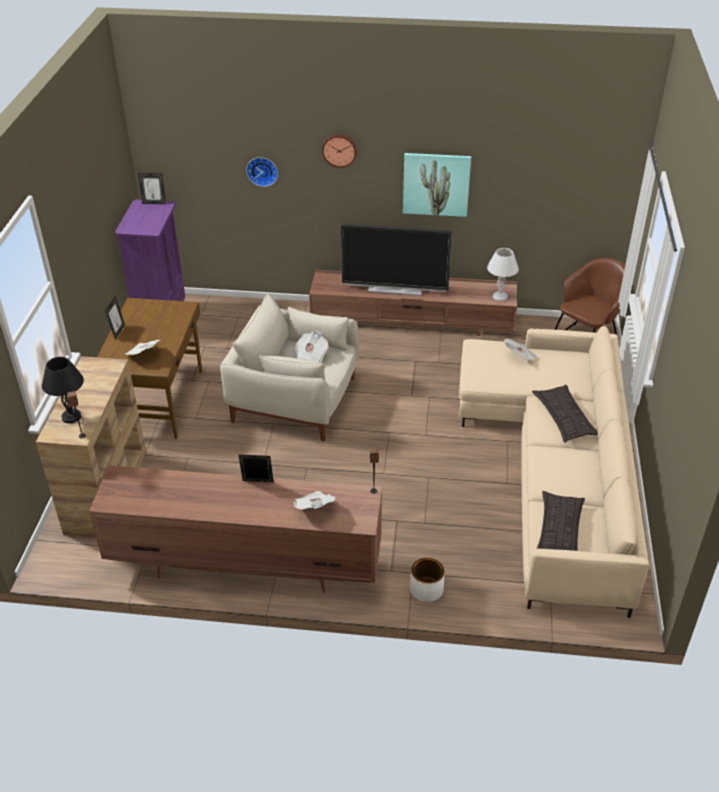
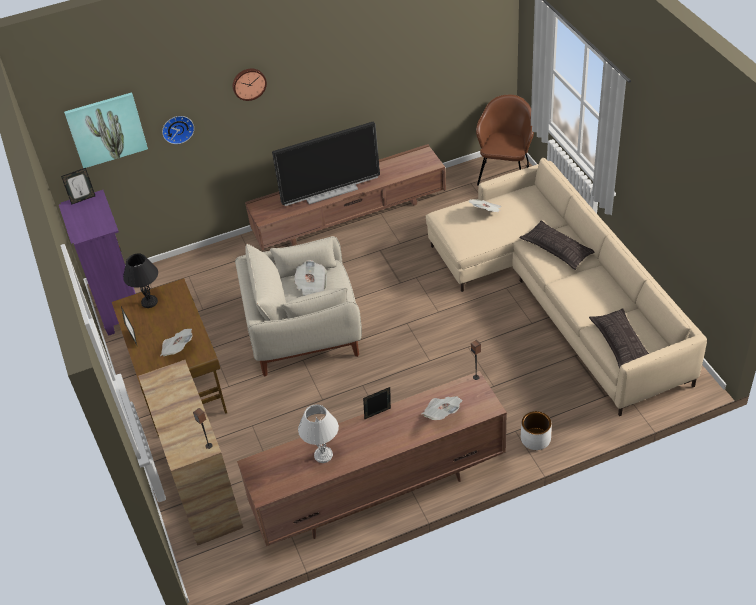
camera: 25 degrees left, 5 degrees up
(71, 416) = (182, 433): black table lamp -> black table lamp (149, 301)
(436, 184) = (343, 83): picture -> picture (106, 129)
(499, 296) = (424, 163): white table lamp -> white table lamp (323, 454)

